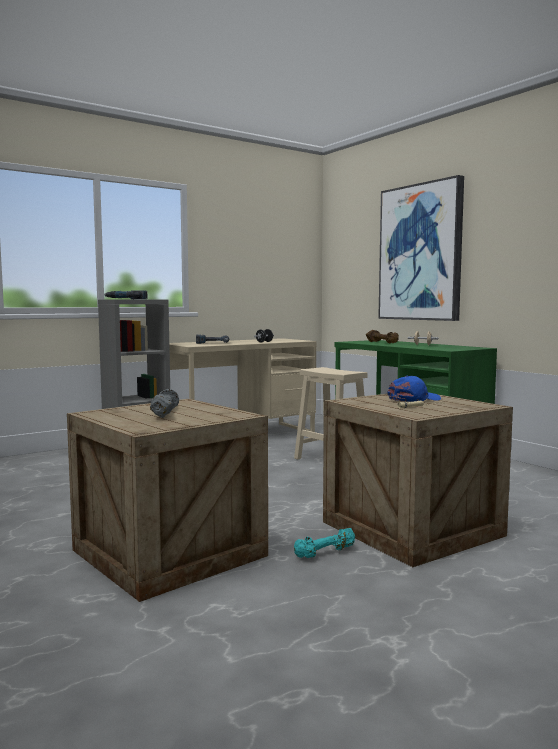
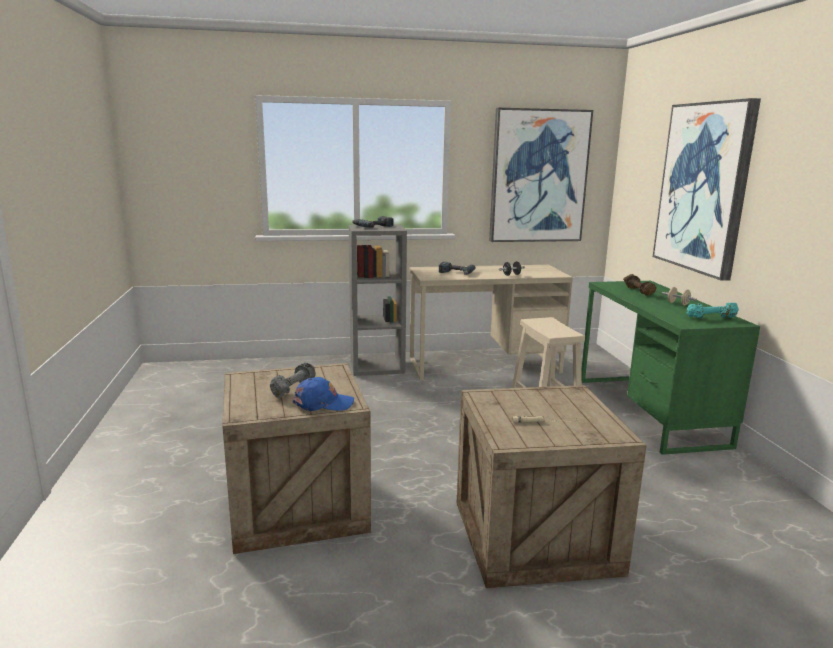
camera: 25 degrees right, 10 degrees up
(264, 259) = (538, 176): none -> picture
(325, 553) = (421, 545): turquoise dumbbell -> turquoise dumbbell (711, 318)
(413, 399) = (554, 406): blue cap -> blue cap (323, 403)

